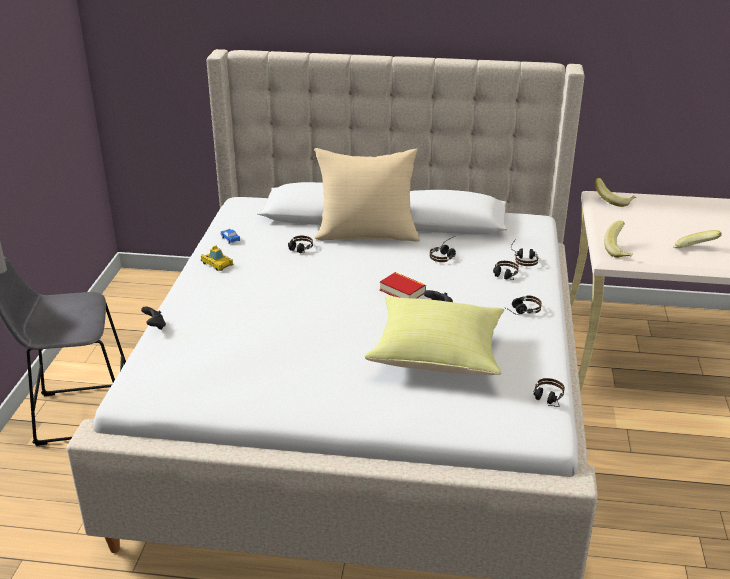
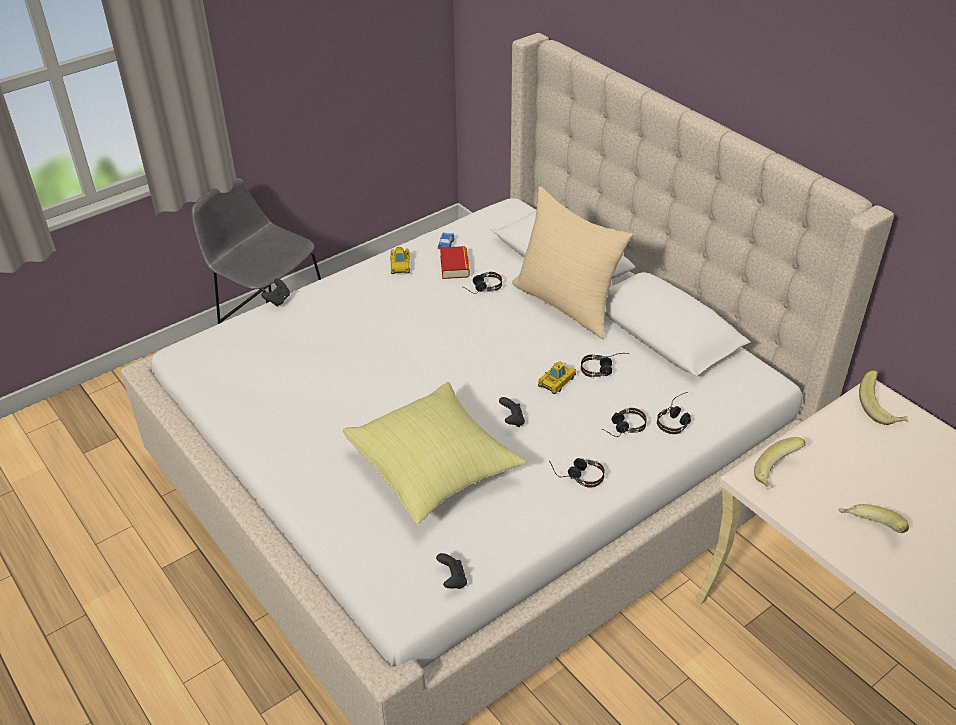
camera: 45 degrees right, 10 degrees up
(402, 291) = (504, 384): book -> book (454, 266)
(429, 274) = (557, 381): none -> toy car
(547, 401) = (452, 580): headphones -> black game controller

